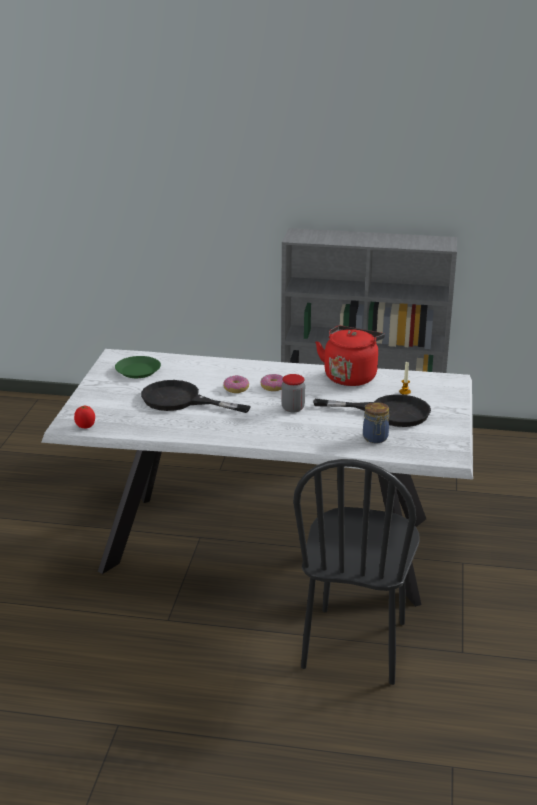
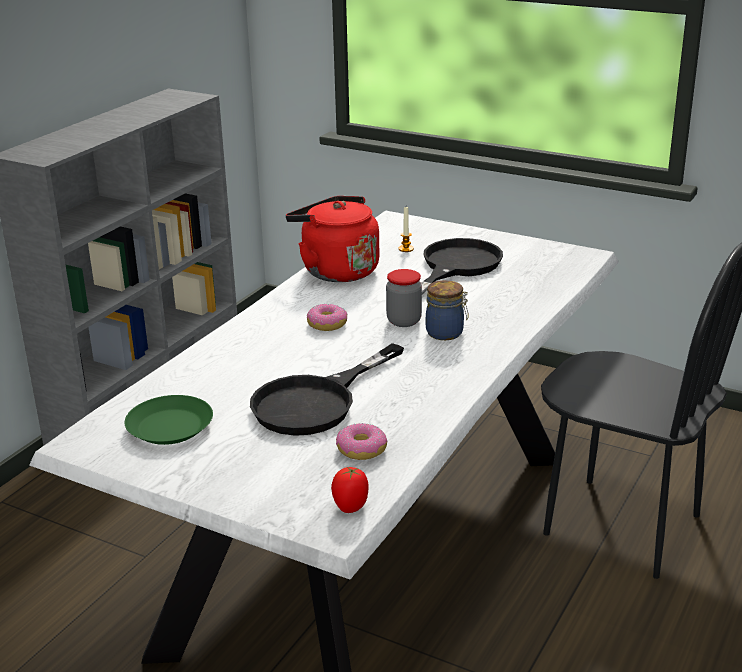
camera: 70 degrees left, 0 degrees up
(236, 388) = (310, 351): donut -> donut (361, 449)
(375, 438) = (519, 285): jar -> jar (446, 333)

